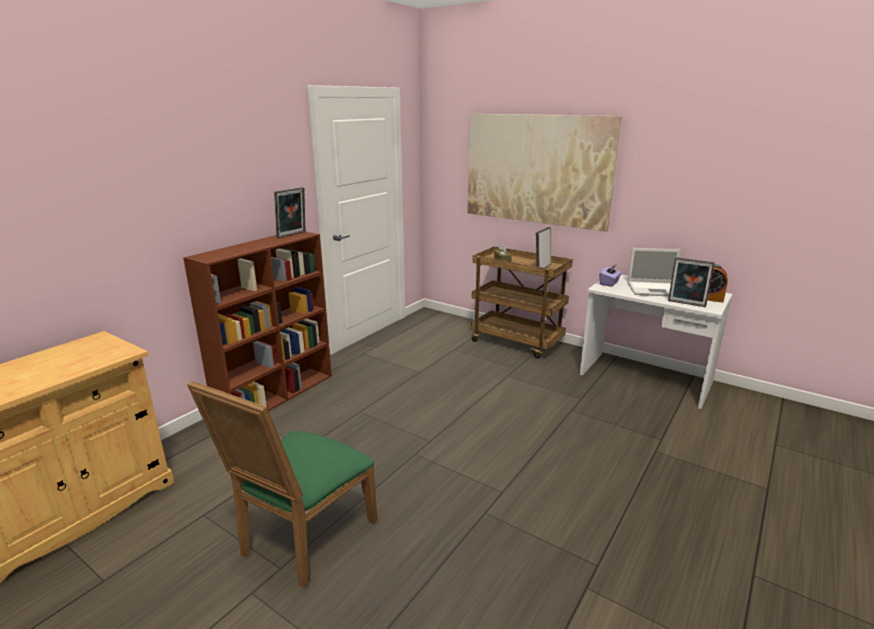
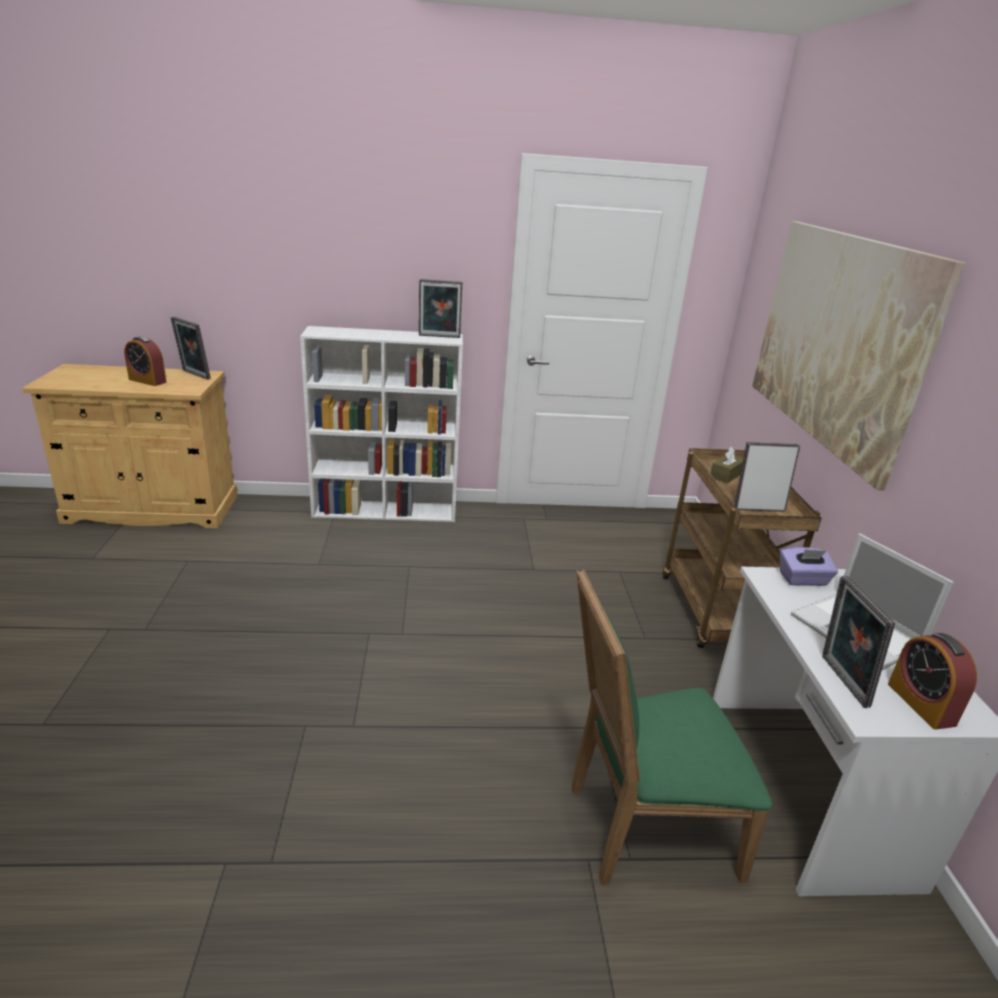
camera: 50 degrees right, 5 degrees up
(54, 366) = (147, 381): none -> alarm clock
(87, 344) = (194, 375): none -> picture frame
(277, 395) = (386, 510): brown bookcase -> white bookcase
(302, 540) = (186, 624): green chair -> green chair (641, 826)

